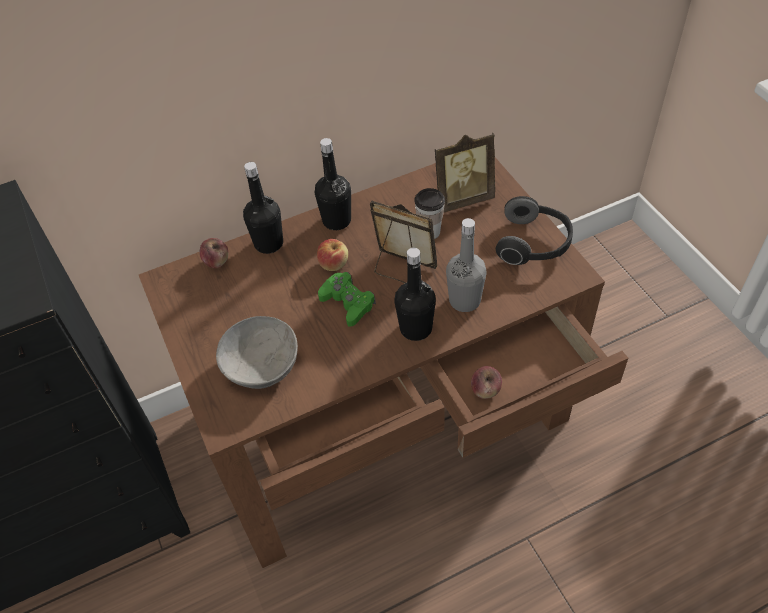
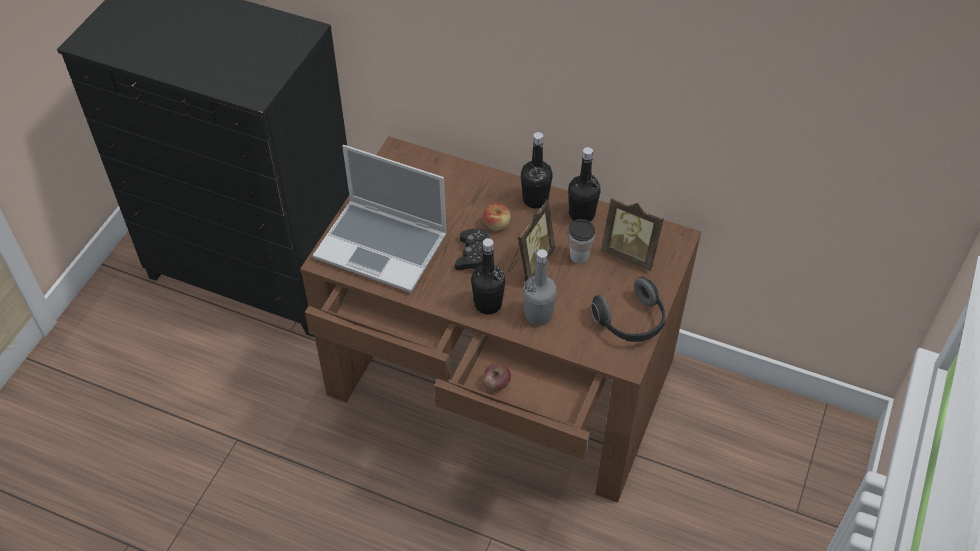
camera: 45 degrees right, 0 degrees up
(217, 261) = (437, 165): apple -> none
(262, 365) = (383, 246): grey bowl -> laptop
(269, 243) = (478, 179): black bottle -> black bottle (582, 214)
(347, 303) = (472, 254): green game controller -> black game controller
(402, 269) = (530, 264): picture frame -> picture frame turned 45 degrees clockwise

